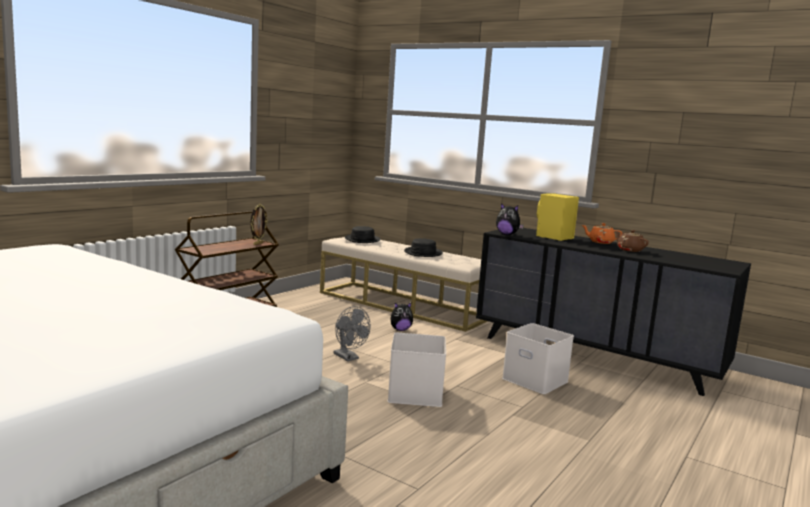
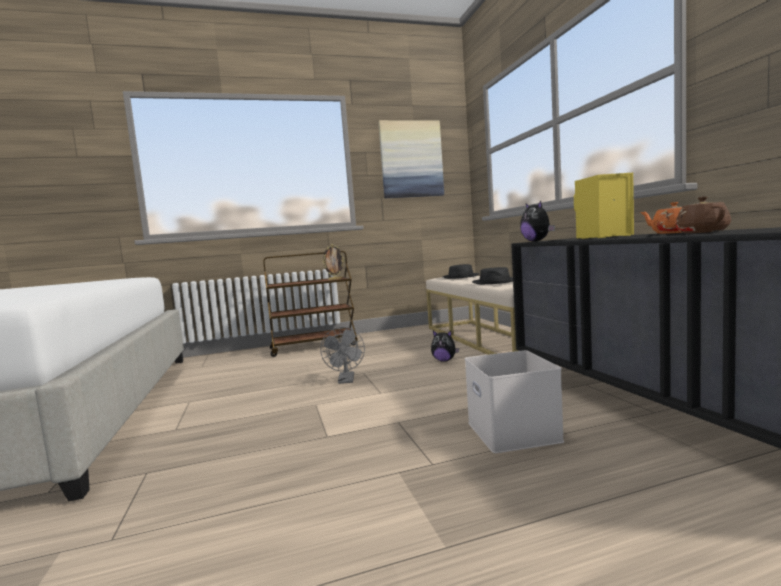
camera: 40 degrees right, 5 degrees down
(309, 103) = (411, 159): none -> picture
(414, 392) = (338, 422): white storage box -> none

